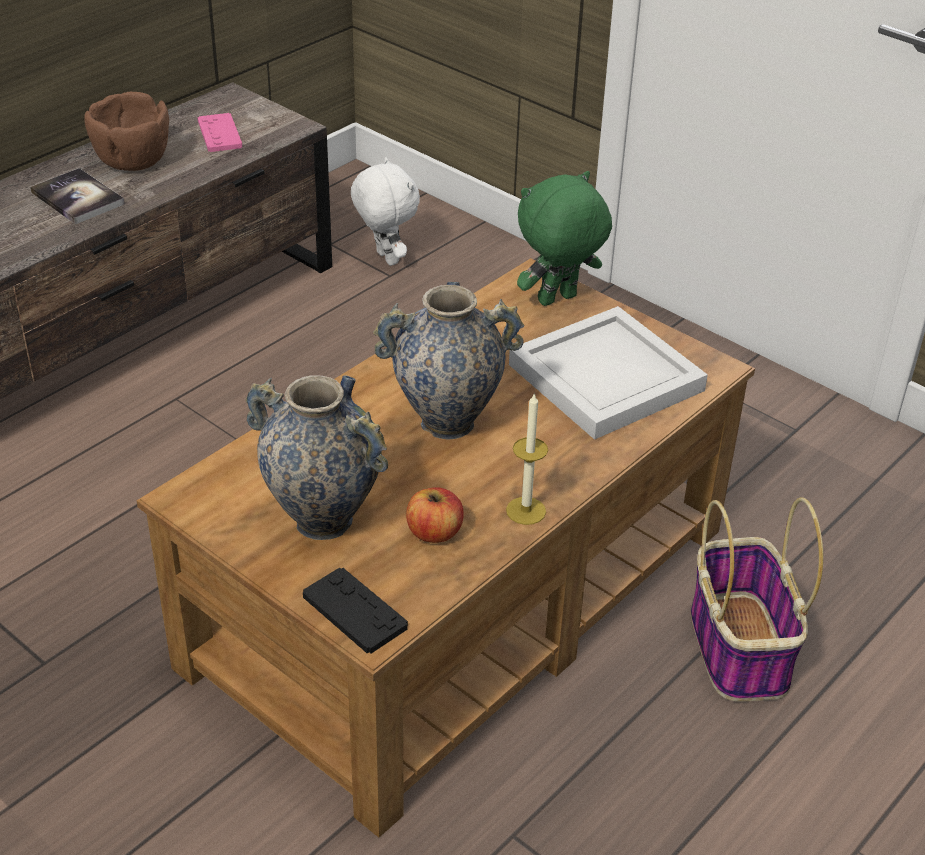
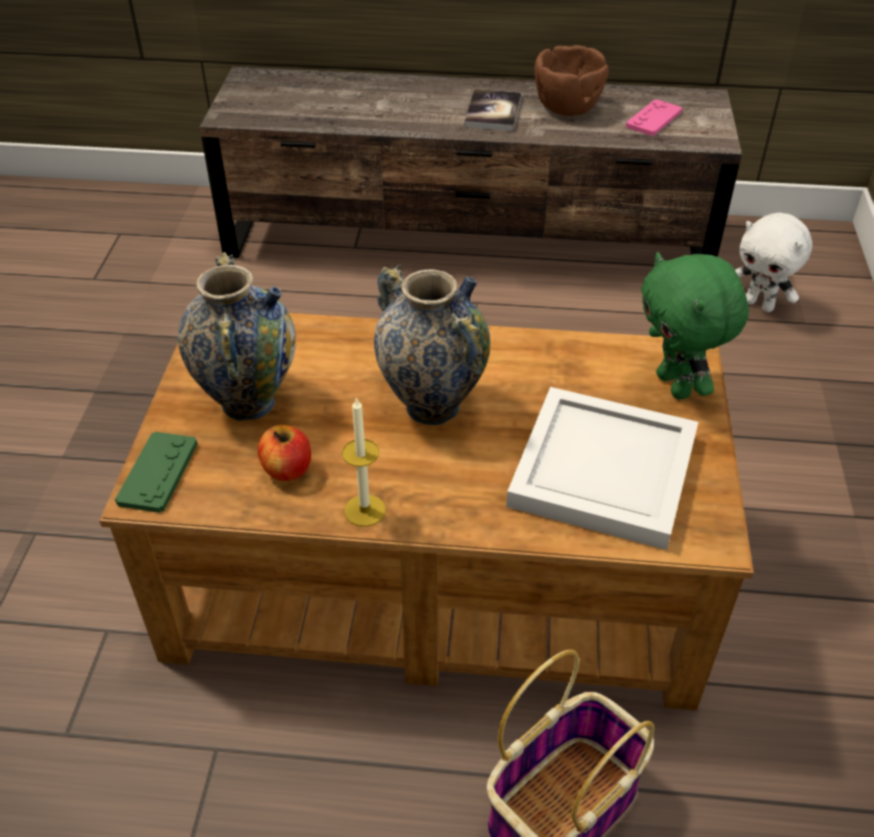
camera: 55 degrees right, 5 degrees up
(354, 612) = (158, 473): black game controller -> green game controller
(385, 258) = (759, 305): white plush toy -> white plush toy turned 105 degrees clockwise
(557, 300) = (676, 385): green plush toy -> green plush toy turned 135 degrees counterclockwise

